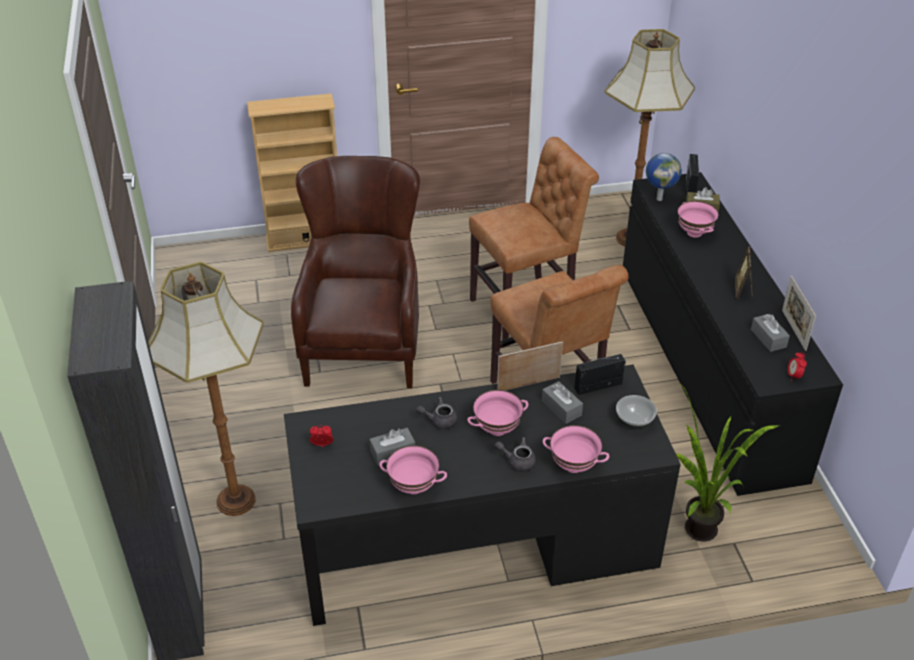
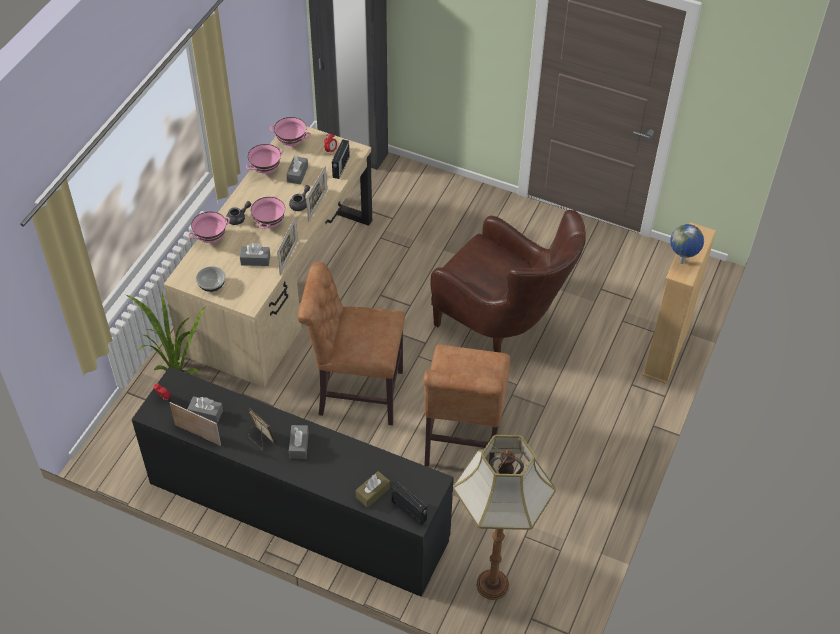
camera: 125 degrees right, 10 degrees up
(237, 499) = (412, 202): floor lamp -> none
(428, 405) = (317, 205): none -> picture frame
(475, 543) = (280, 285): black desk -> beige desk
(599, 386) = (254, 288): radio -> radio (340, 167)
(659, 198) = (411, 474): globe -> globe (682, 262)
(694, 233) = (348, 463): pink bowl -> pink bowl (291, 143)
(717, 266) = (299, 445): none -> grey tissue box

